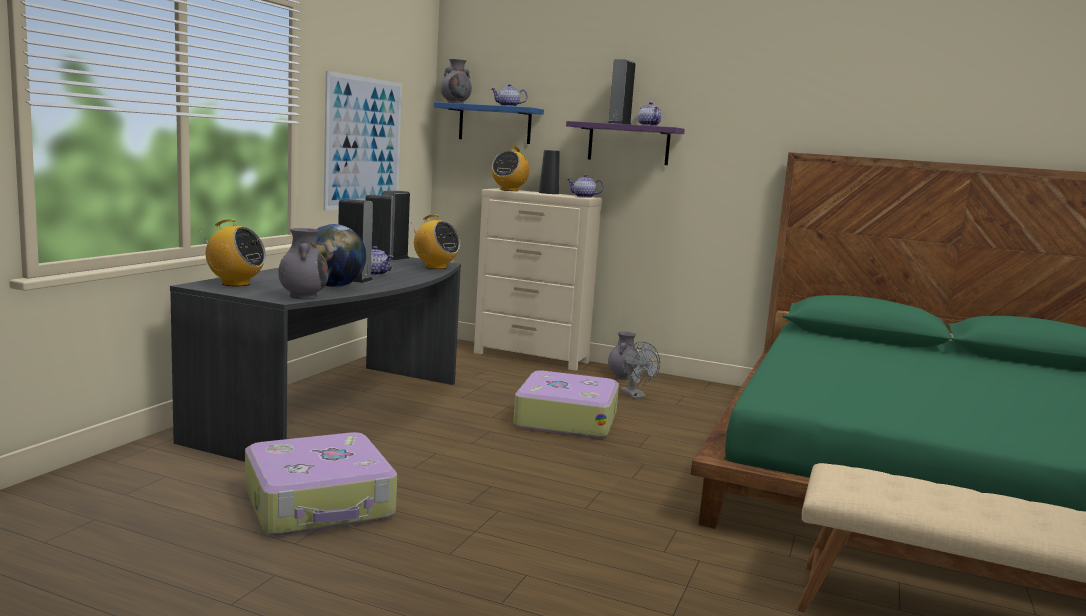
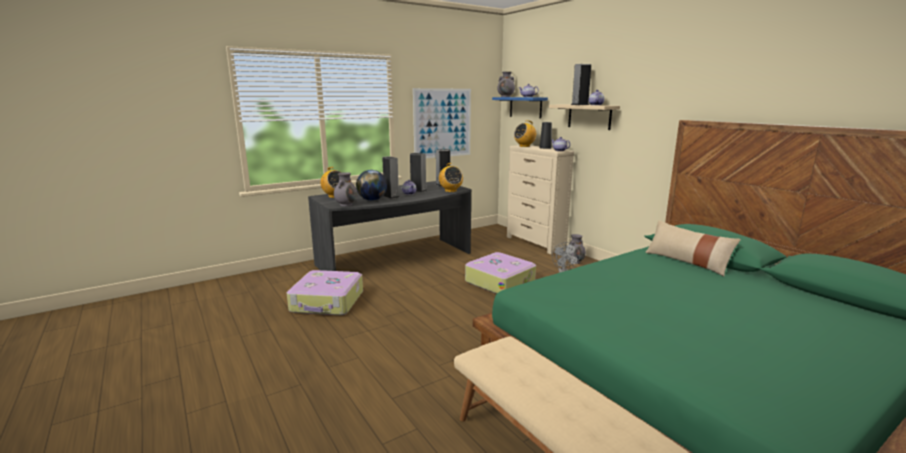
camera: 35 degrees right, 5 degrees up
(628, 144) = (589, 116): purple shelf -> beige shelf
(857, 343) = (687, 262): none -> beige pillow

